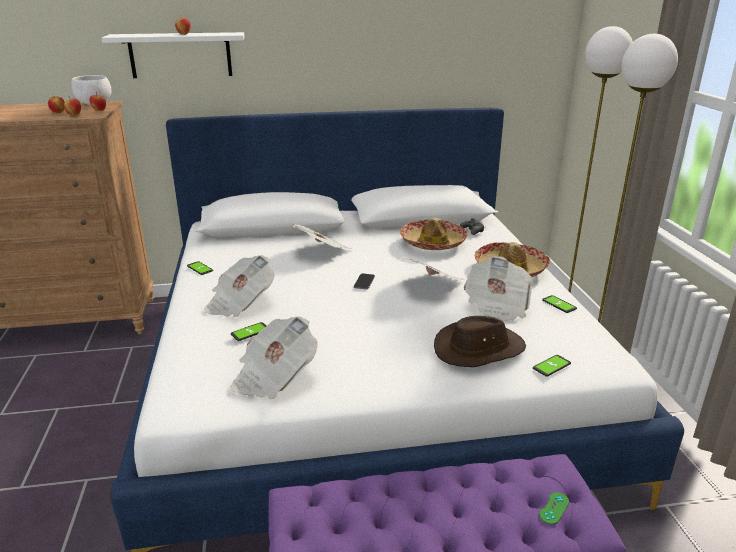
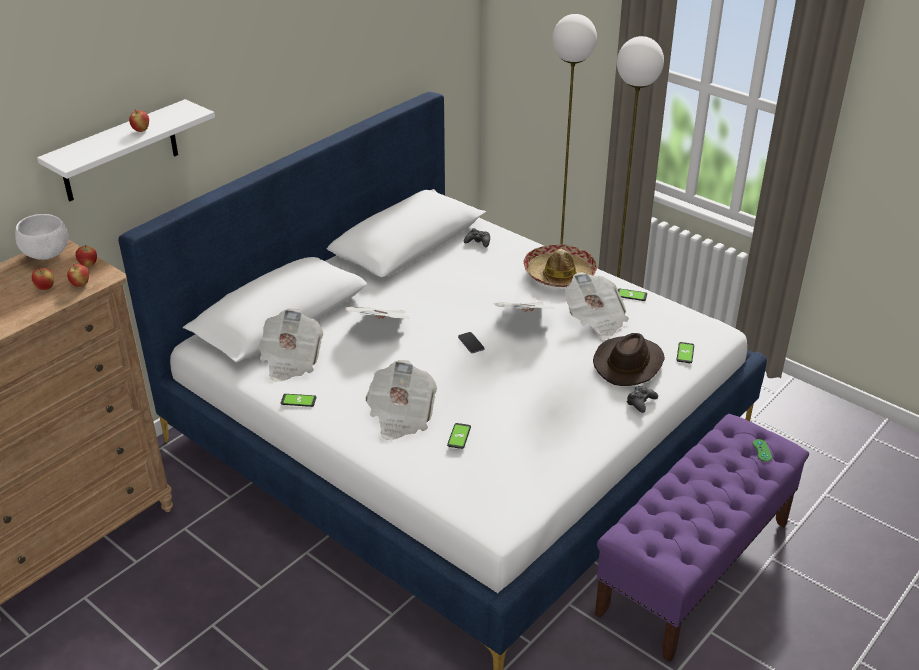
camera: 40 degrees left, 10 degrees up
(274, 377) = (531, 461): newspaper -> newspaper (290, 361)
(433, 242) = (464, 271): hat -> none
(445, 383) = (640, 402): none -> black game controller

